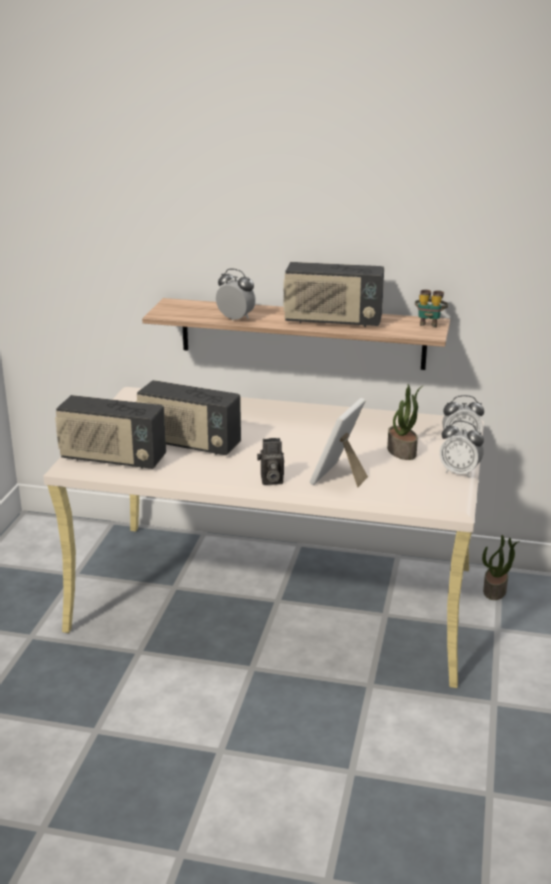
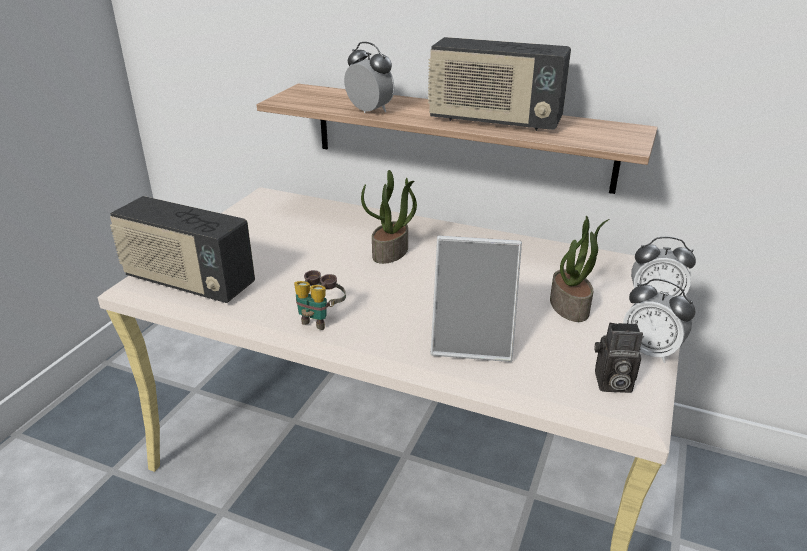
camera: 10 degrees right, 5 degrees up
(189, 444) = (293, 269): radio -> none
(270, 480) = (375, 337): camera -> camera (611, 383)
(339, 477) = (473, 342): picture frame -> picture frame turned 120 degrees counterclockwise
(429, 323) = (627, 131): binoculars -> binoculars (320, 319)
(495, 590) = (675, 475): potted plant -> potted plant (390, 253)

